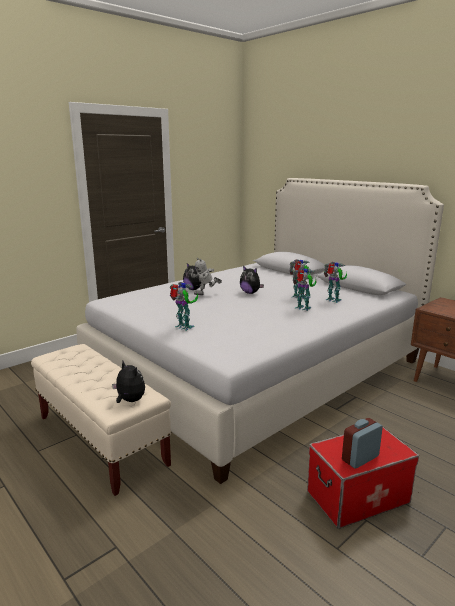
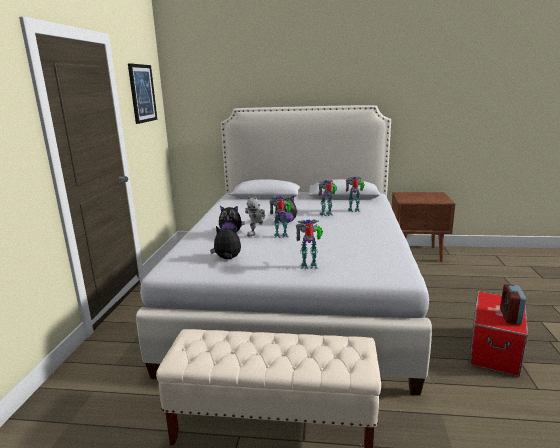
camera: 40 degrees left, 0 degrees up
(129, 401) = (354, 354): plush toy -> plush toy (227, 259)
(207, 159) = (142, 93): none -> picture
(303, 308) = (351, 222): toy robot -> toy robot (282, 236)

